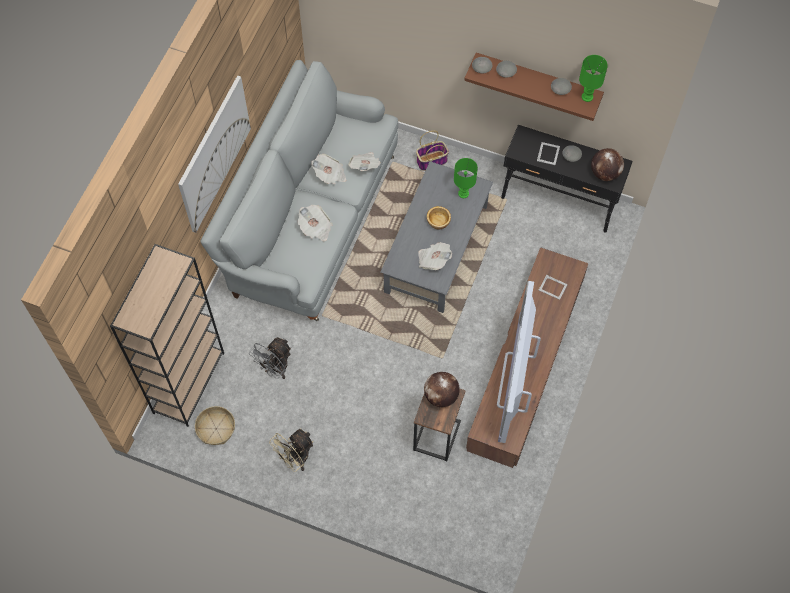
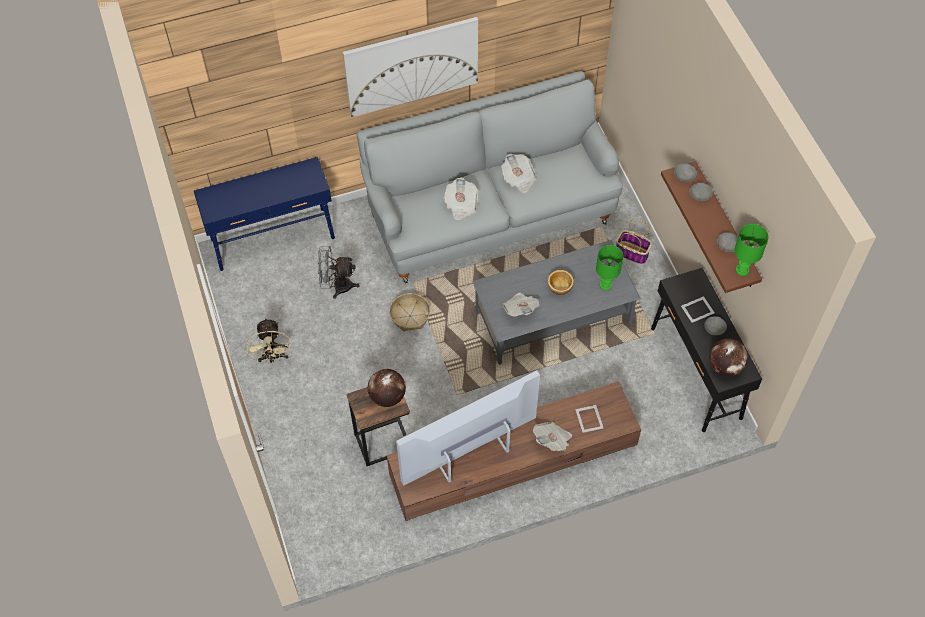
camera: 50 degrees right, 5 degrees down
(188, 382) = (273, 240): beige bookcase -> blue console table
(216, 428) = (251, 286): basket -> basket (410, 316)
(295, 458) = (273, 357): beige fan -> beige fan turned 105 degrees counterclockwise
(365, 166) = (551, 196): newspaper -> newspaper (552, 440)

